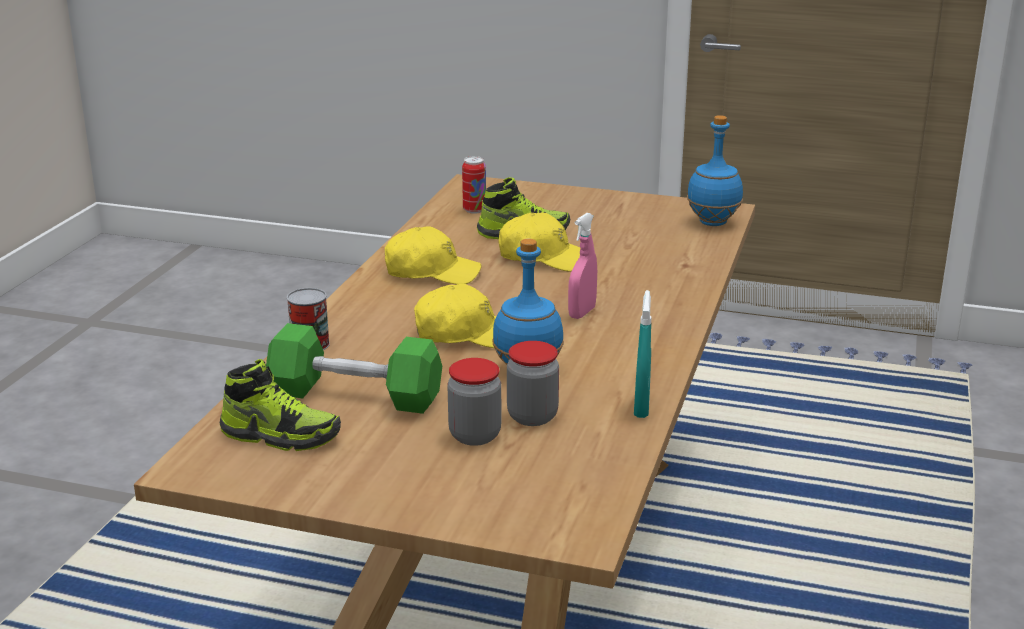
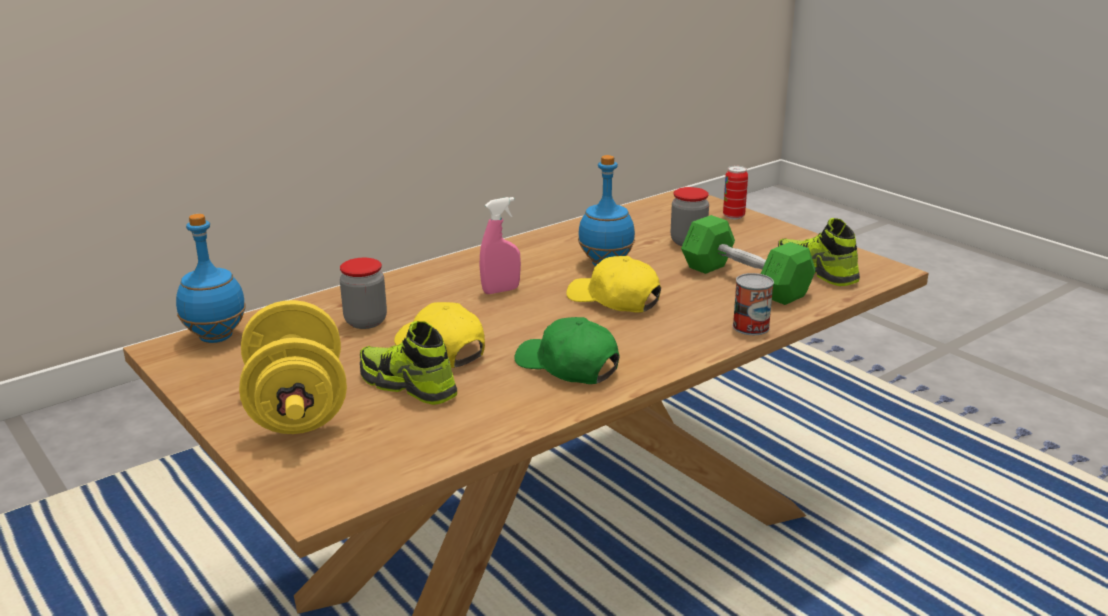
camera: 145 degrees left, 0 degrees up
(431, 272) = (567, 366): yellow cap -> green cap
(474, 210) = (398, 443): can -> can (733, 216)
(532, 416) = (640, 242): jar -> jar (365, 322)
(566, 207) = (298, 408): none -> yellow dumbbell
(641, 408) = (568, 229): turquoise spray bottle -> none

